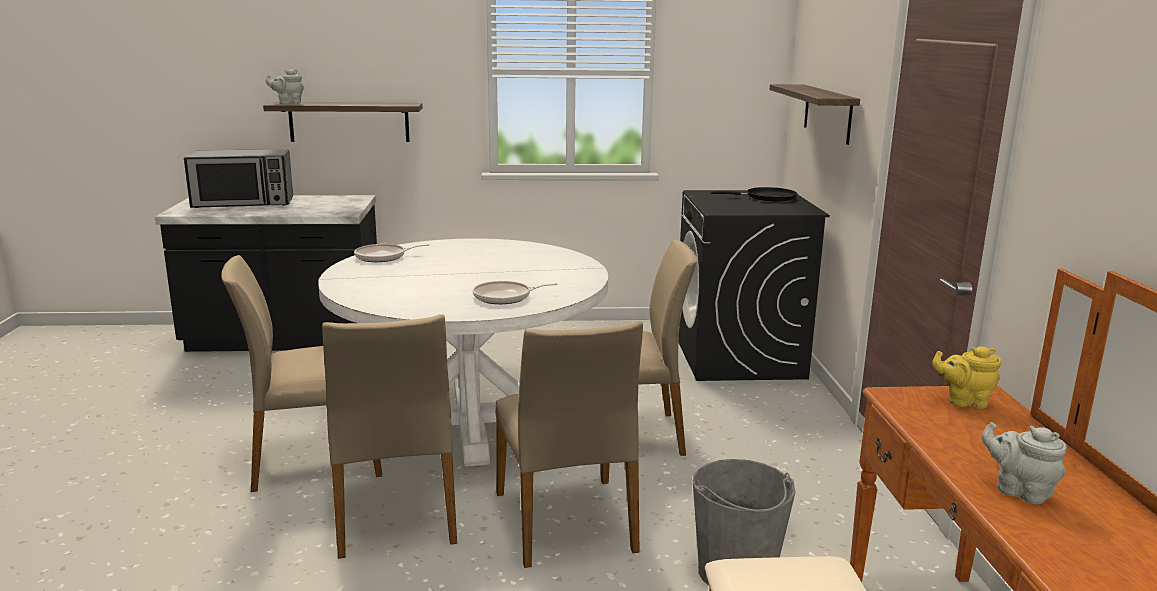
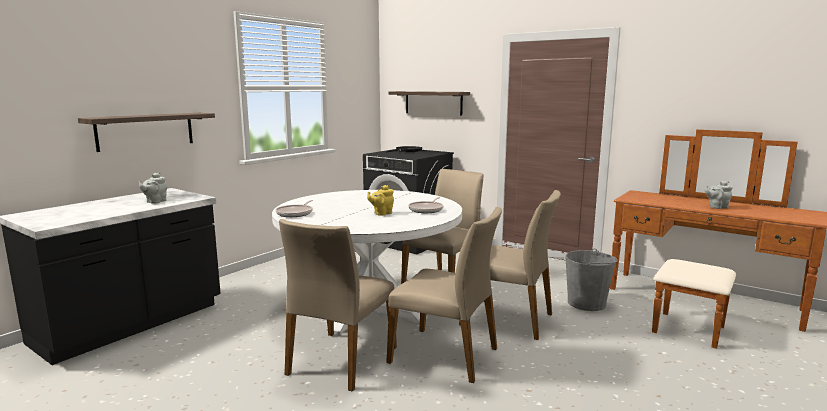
camera: 50 degrees left, 5 degrees down
(243, 203) = (83, 209): microwave -> none
(288, 103) = (104, 117): grey teapot -> grey teapot (155, 202)
(964, 401) = (641, 195): yellow teapot -> yellow teapot (381, 213)

